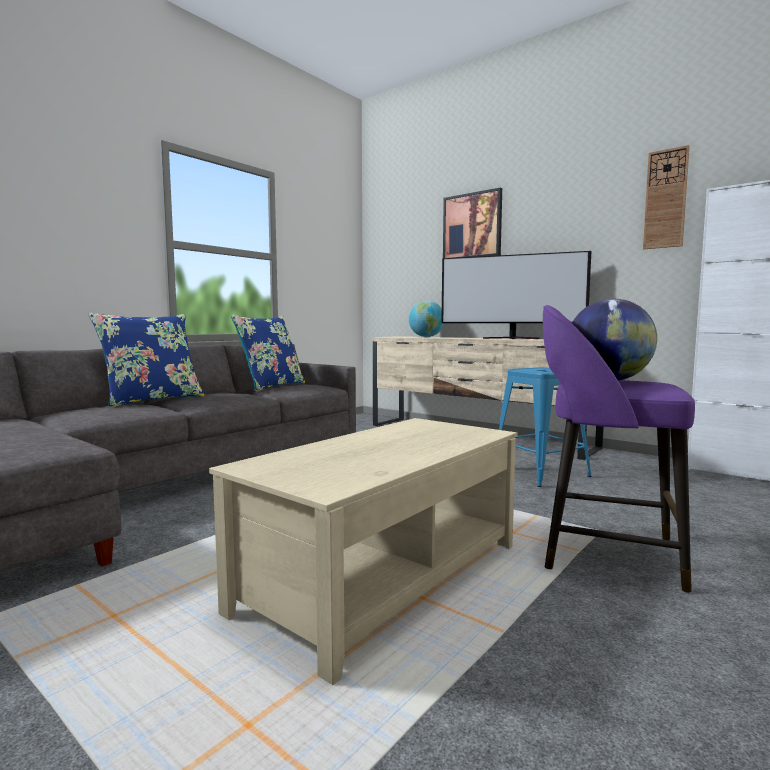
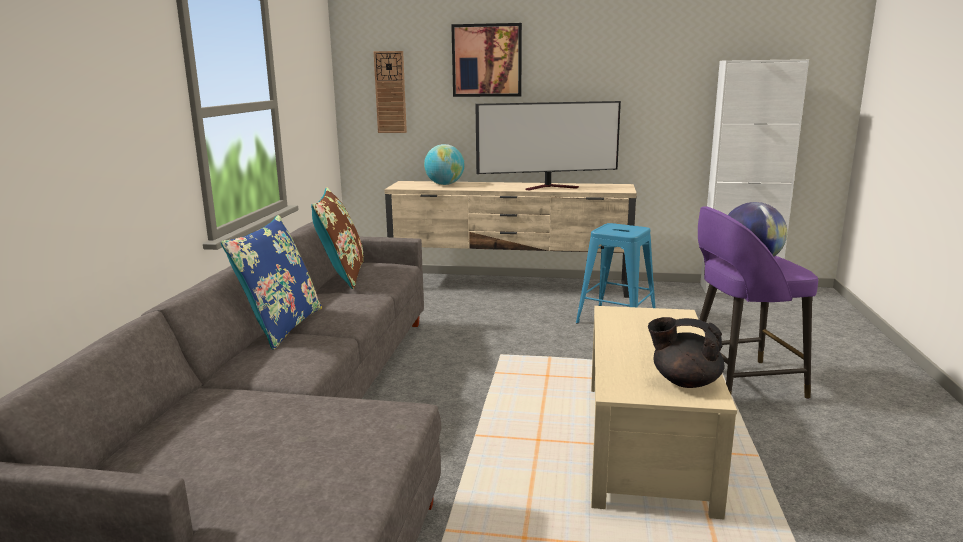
camera: 30 degrees left, 10 degrees up
(271, 386) = (342, 275): blue pillow -> brown pillow
(339, 473) = (684, 381): none -> black teapot
(665, 199) = (682, 57): wall clock -> wall clock (390, 92)

